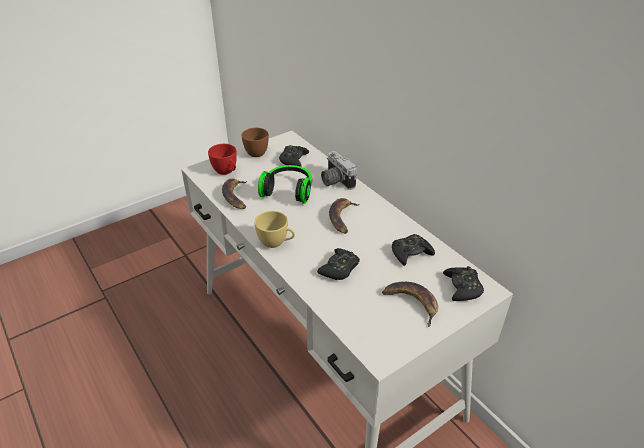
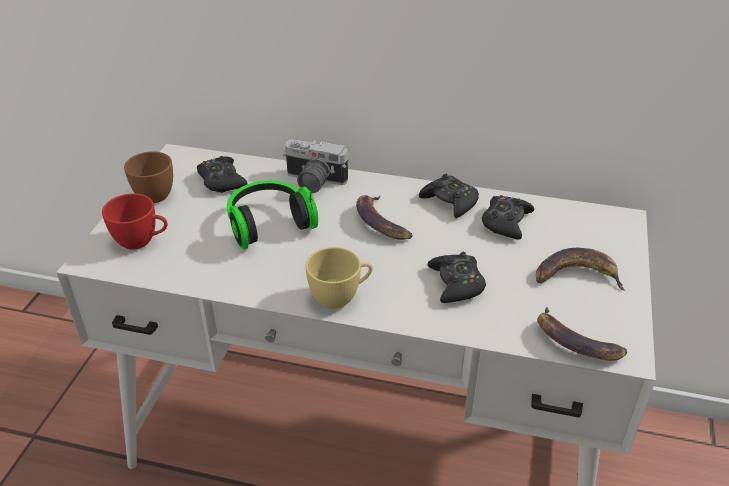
camera: 40 degrees left, 0 degrees up
(235, 196) = (201, 267): banana -> banana (574, 342)
(462, 287) = (599, 230): black game controller -> black game controller (450, 202)

